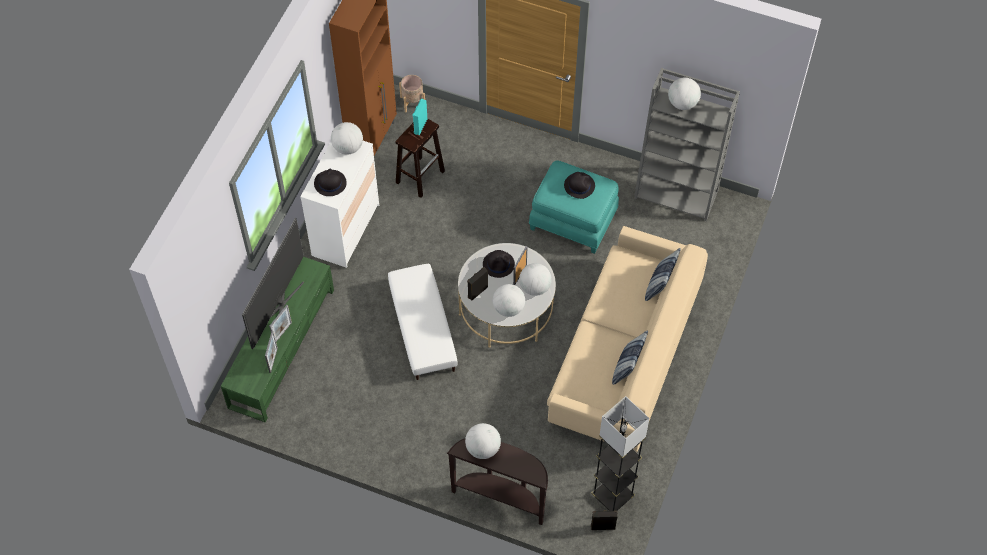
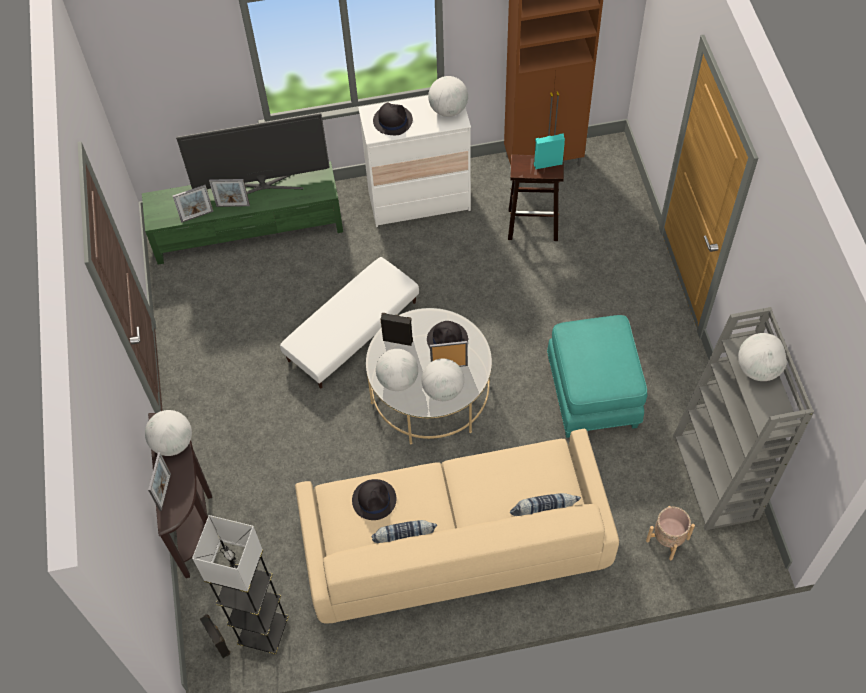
camera: 60 degrees right, 0 degrees up
(412, 102) = (618, 166): beige planter -> beige planter (667, 539)
(517, 470) = (165, 492): none -> picture frame
(579, 185) = (607, 356): black hat -> black hat (374, 499)

